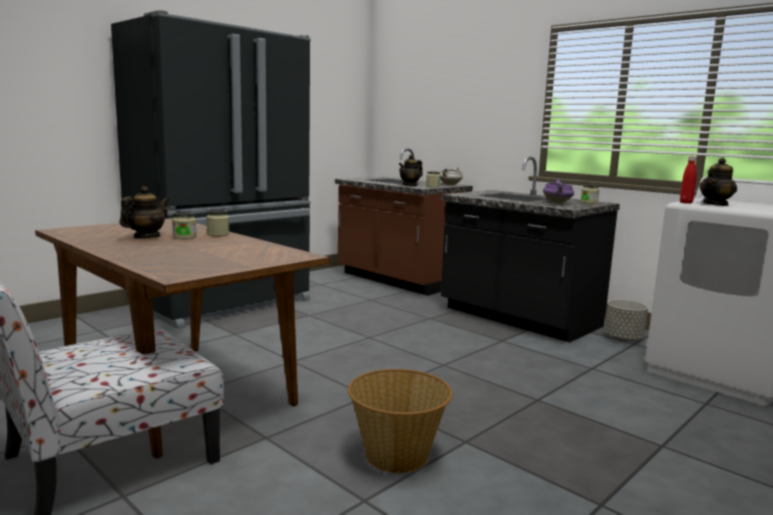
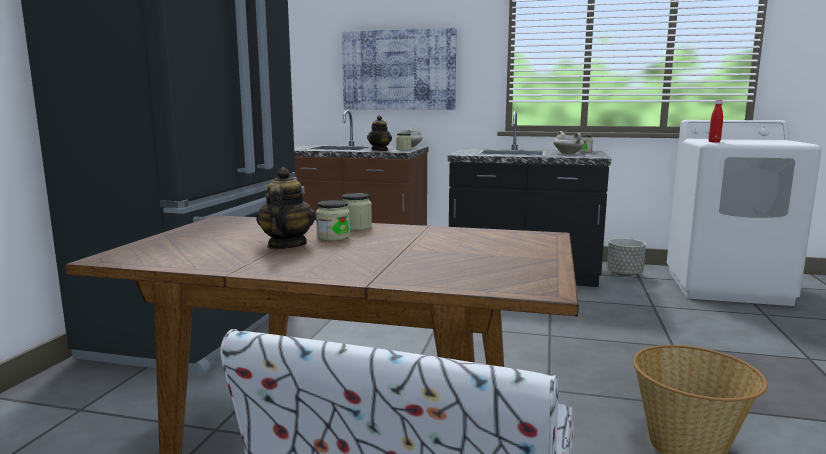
camera: 30 degrees left, 0 degrees up
(454, 113) = (399, 70): none -> picture
(557, 203) = (568, 154): purple cooking pot -> white cooking pot
(716, 204) = (733, 141): teapot -> none

